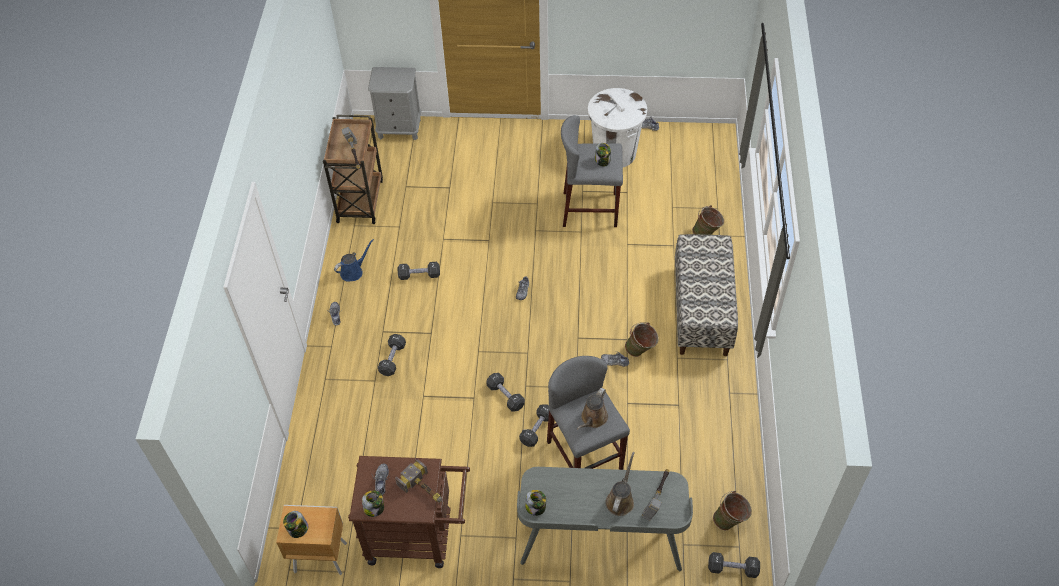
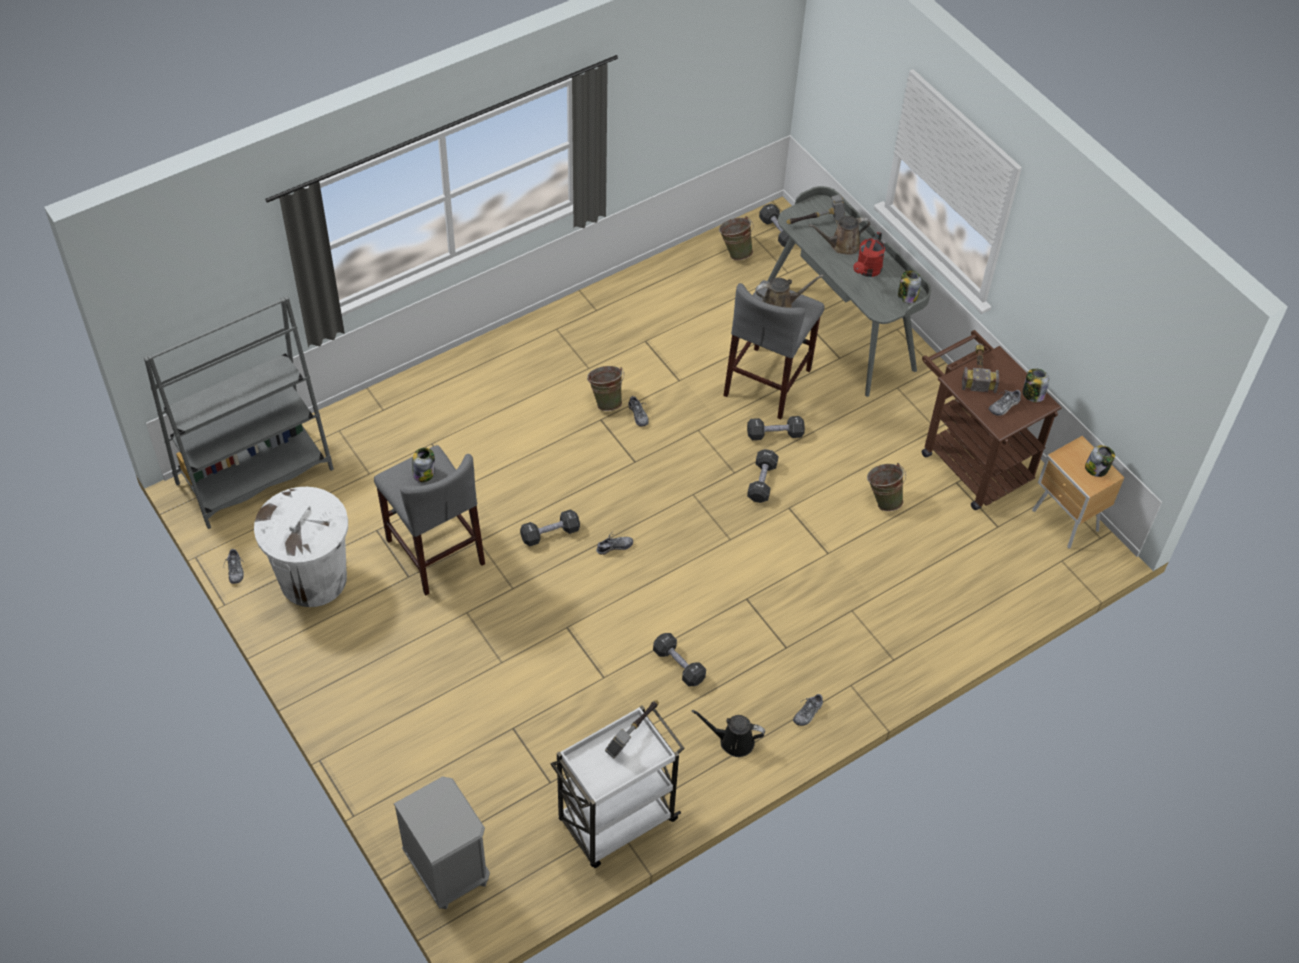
camera: 130 degrees left, 0 degrees up
(353, 271) = (733, 741): blue watering can -> black watering can
(360, 199) = (616, 821): brown cart -> white cart
(392, 359) = (811, 612): black dumbbell -> black dumbbell (550, 534)
(581, 498) = (867, 271): none -> red watering can
(702, 311) = (509, 376): bench -> none
(707, 234) = (390, 421): green bucket -> green bucket (883, 499)
(709, 159) = (255, 476): none -> grey bookcase

